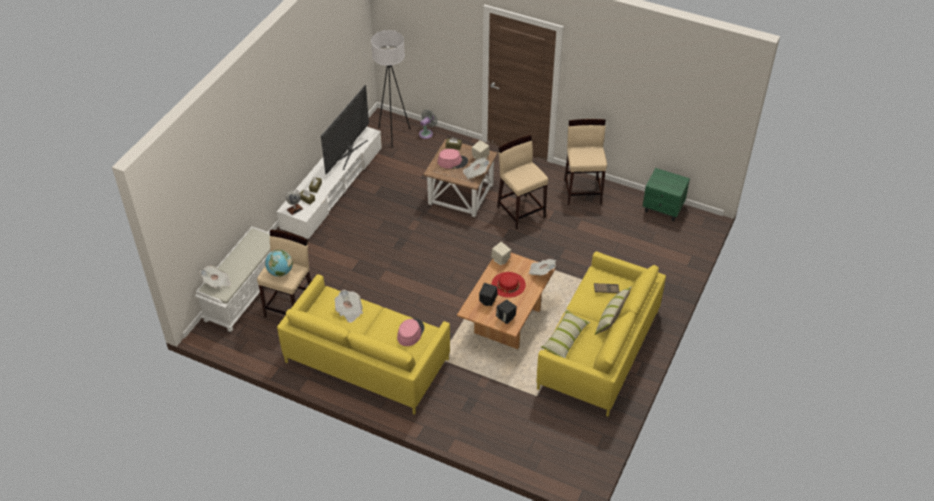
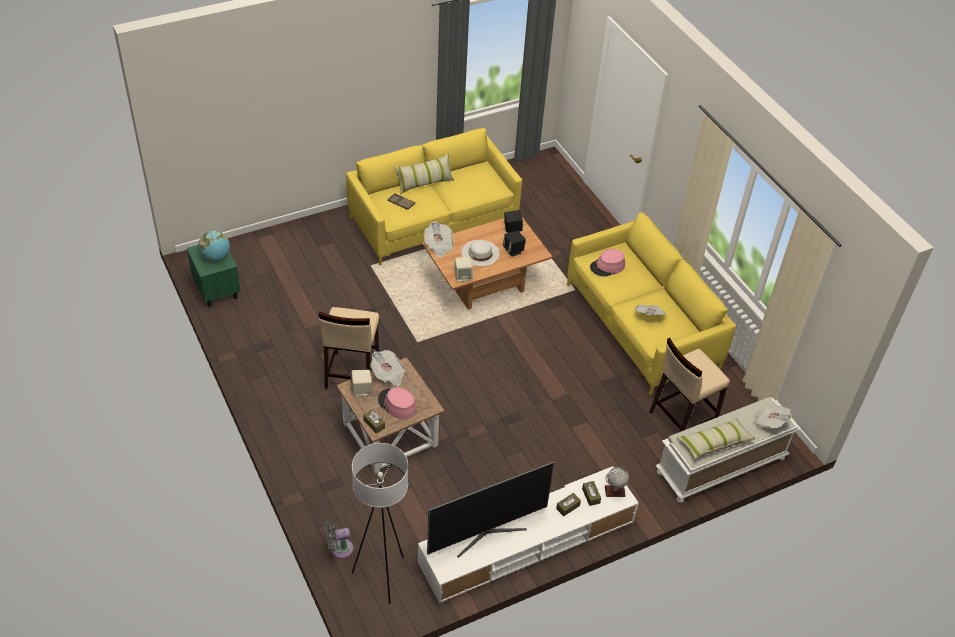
camera: 145 degrees left, 0 degrees up
(280, 272) = (701, 368): globe -> globe (216, 257)
(508, 284) = (480, 253): red hat -> white hat
(565, 339) = (480, 191): pillow -> pillow (714, 443)
(583, 191) = (264, 355): beige stool -> none

